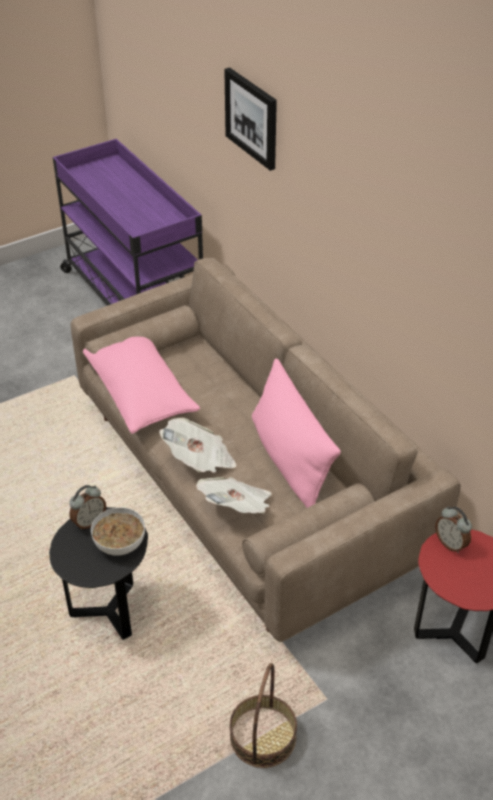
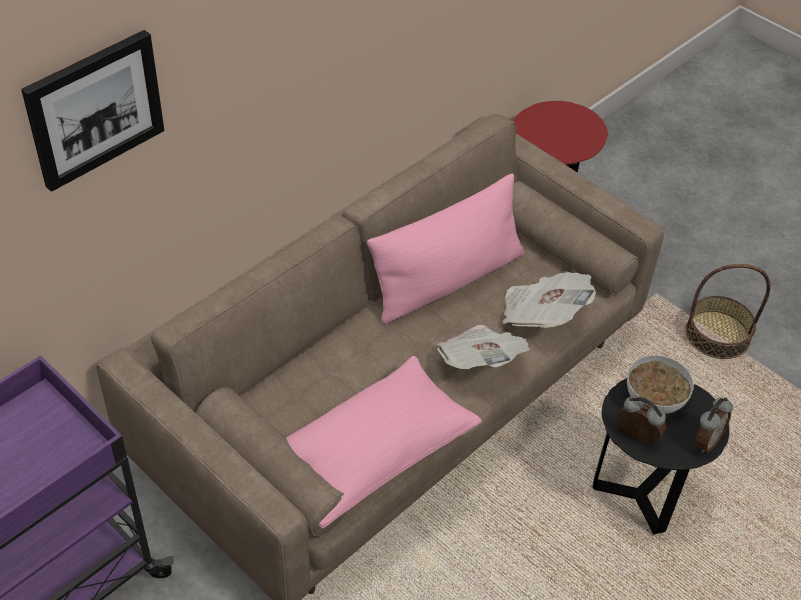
camera: 105 degrees left, 5 degrees up
(451, 544) = (536, 142): alarm clock -> alarm clock (706, 441)

